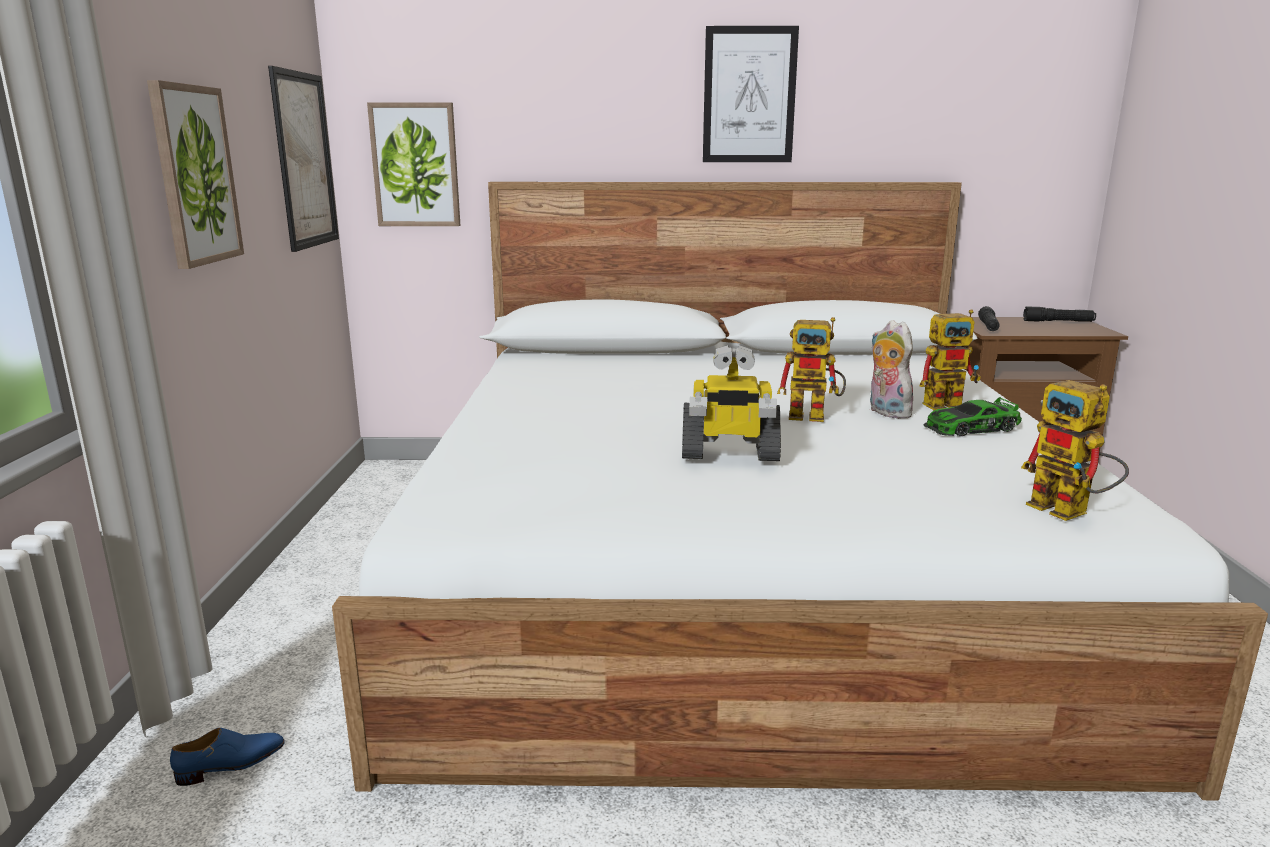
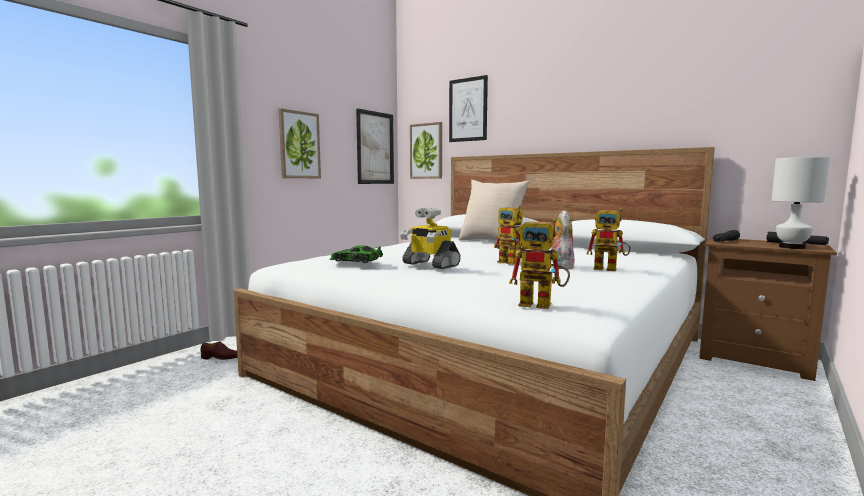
camera: 35 degrees right, 10 degrees down
(231, 764) = (221, 358): blue shoe -> brown shoe
(642, 360) = (492, 242): none -> beige pillow
(749, 95) = (579, 105): picture -> picture (468, 109)
(970, 428) = (593, 276): toy car -> toy car (356, 260)
(1070, 512) = (543, 304): toy robot -> toy robot turned 75 degrees counterclockwise
(1074, 331) = (792, 247): none -> white table lamp

